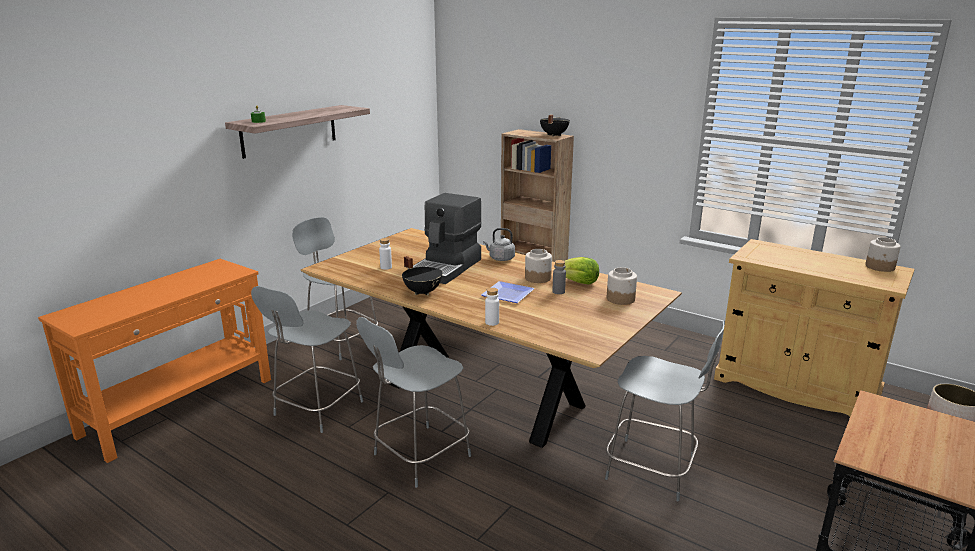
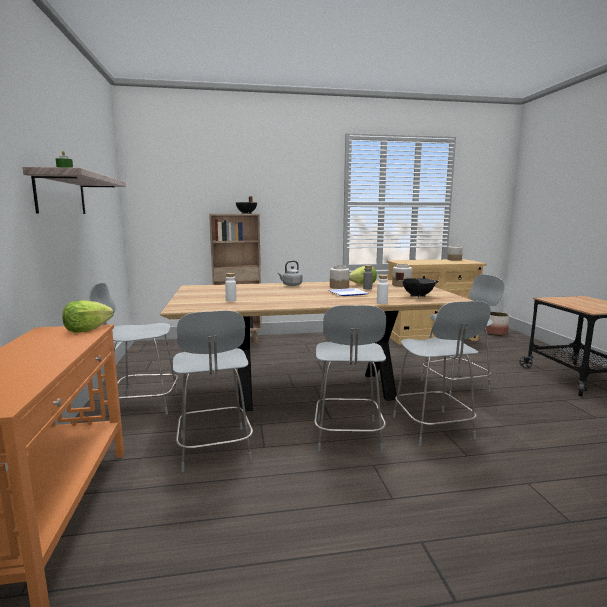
camera: 45 degrees left, 10 degrees down
(232, 272) = (87, 330): none -> lettuce
(423, 292) = (298, 302): black cooking pot -> black cooking pot (417, 296)
(447, 268) = (273, 293): coffee machine -> none
(506, 497) = (433, 429): none -> grey chair

